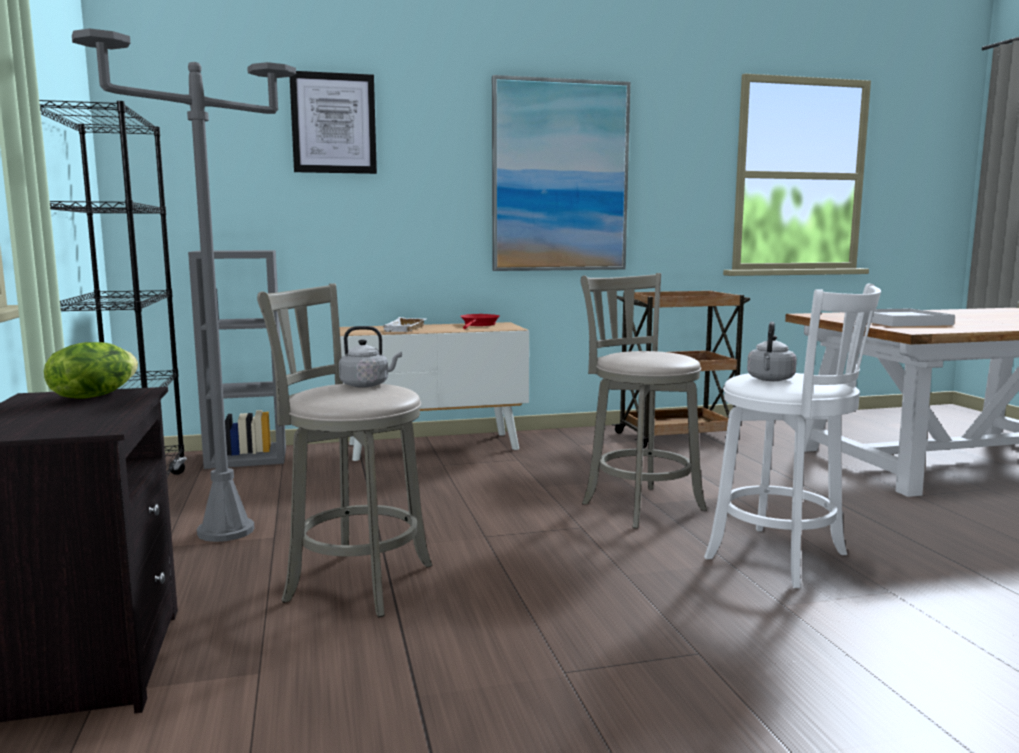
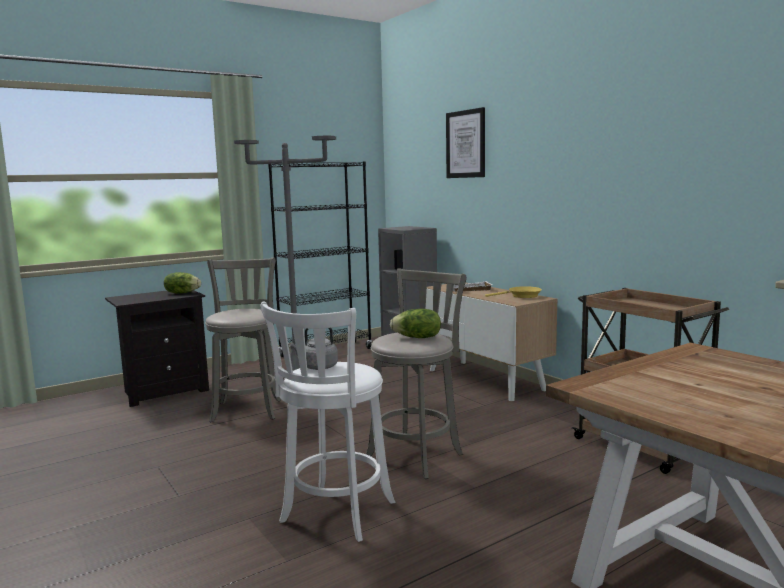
camera: 70 degrees right, 0 degrees up
(367, 385) = (252, 312): grey kettle -> none
(479, 325) = (521, 296): red frying pan -> yellow frying pan
(560, 176) = (601, 173): picture -> none
(654, 353) = (417, 338): none -> lettuce
(901, 322) = (685, 381): white tray -> none

